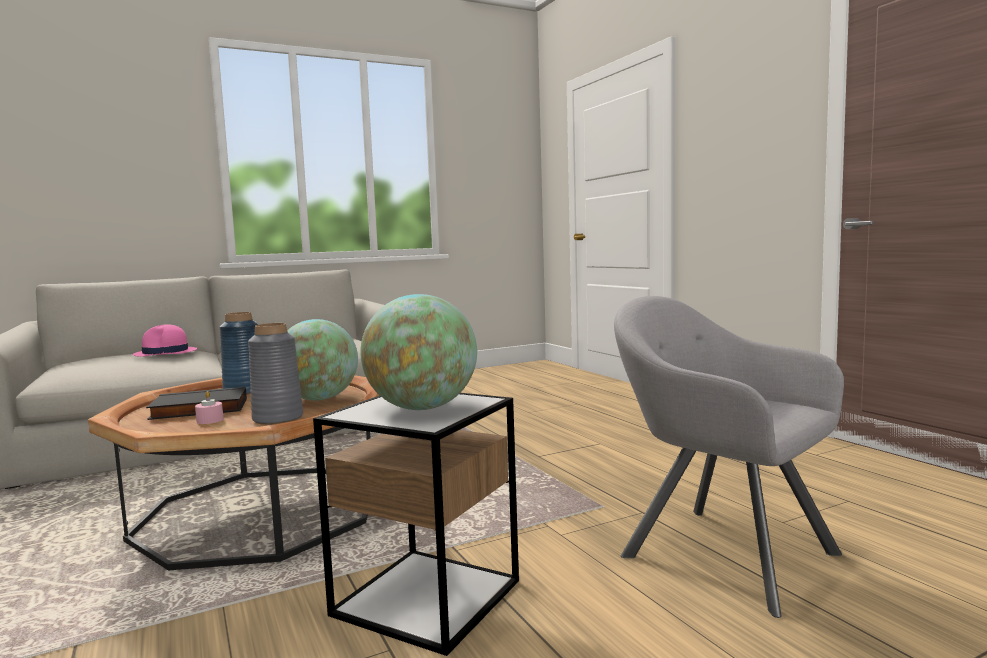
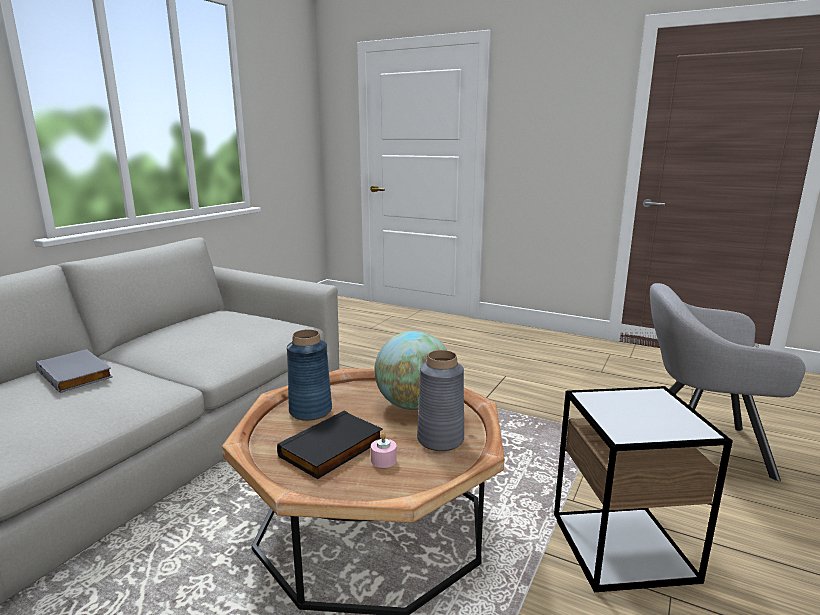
camera: 35 degrees left, 10 degrees up
(165, 353) = (77, 374): pink hat -> grey book
(422, 408) = (648, 413): globe -> none

